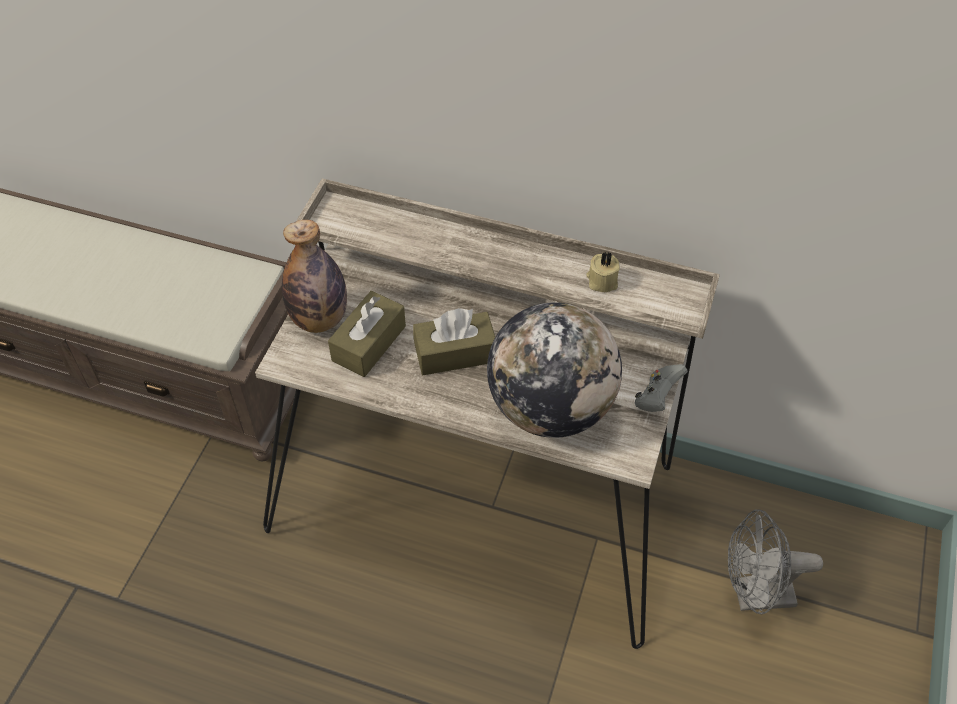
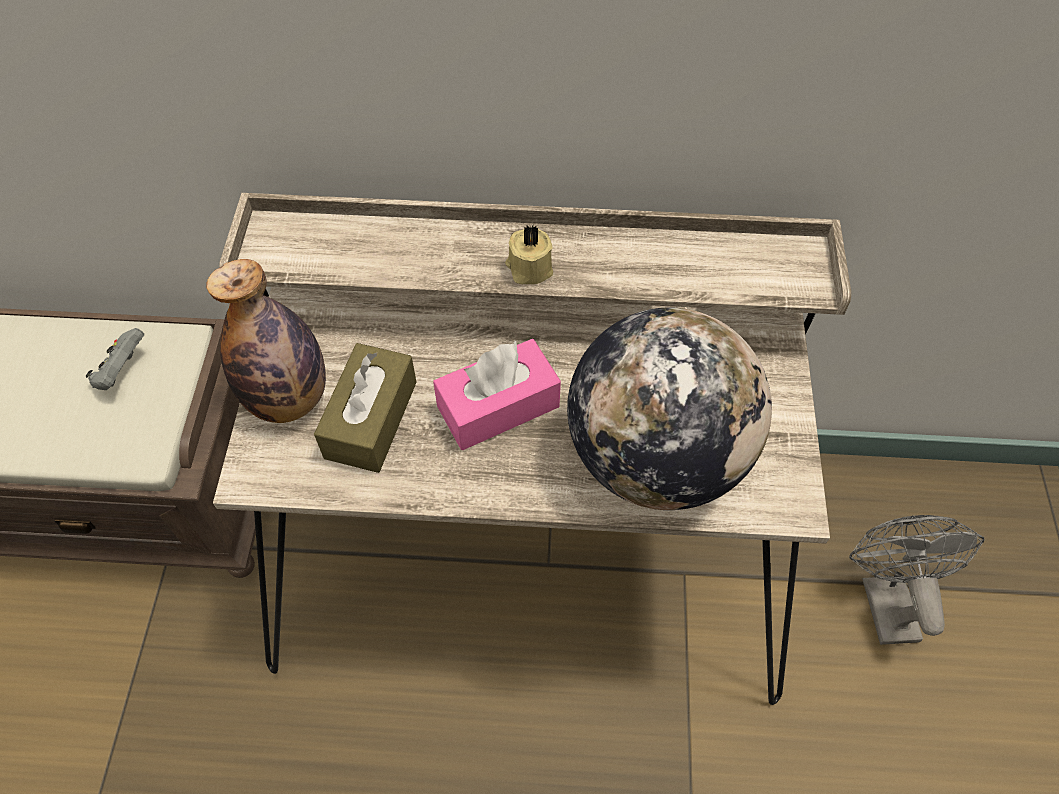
camera: 15 degrees left, 5 degrees up
(455, 353) = (498, 406): brown tissue box -> pink tissue box
(601, 281) = (682, 261): beige candle -> beige candle (528, 268)
(657, 398) = (792, 409): grey game controller -> grey game controller (122, 372)
(754, 596) = (885, 598): grey fan -> grey fan turned 105 degrees clockwise

